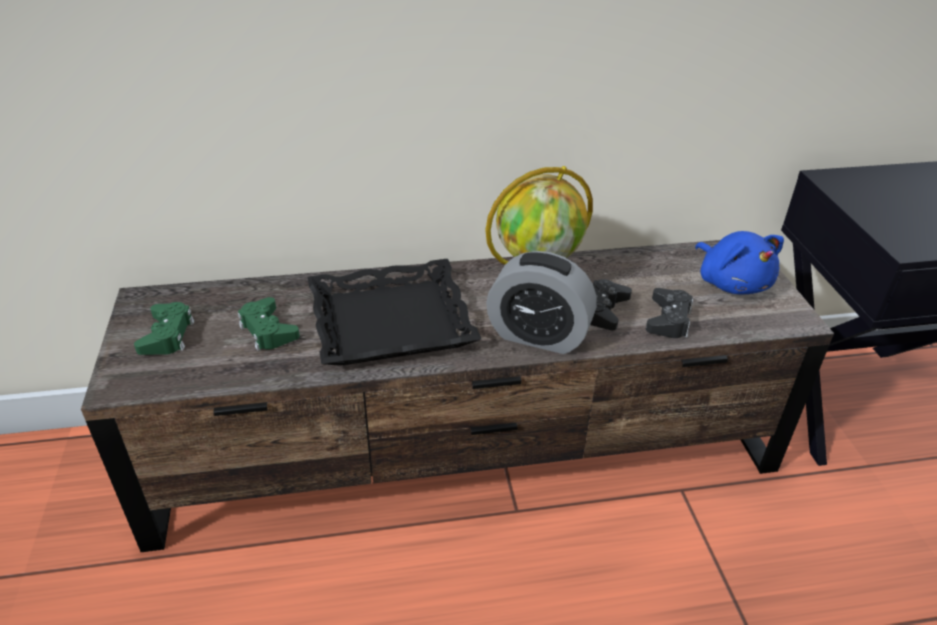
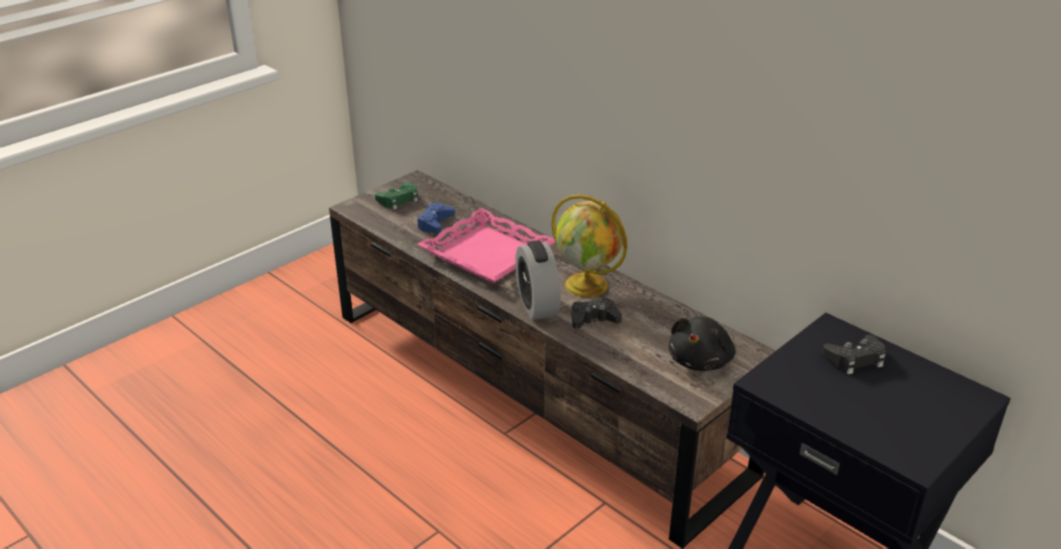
camera: 55 degrees right, 5 degrees down
(268, 330) = (435, 223): green game controller -> blue game controller
(391, 321) = (488, 253): black tray -> pink tray
(668, 320) = (617, 347): black game controller -> black game controller (855, 359)
(732, 282) = (701, 361): blue plush toy -> black plush toy

